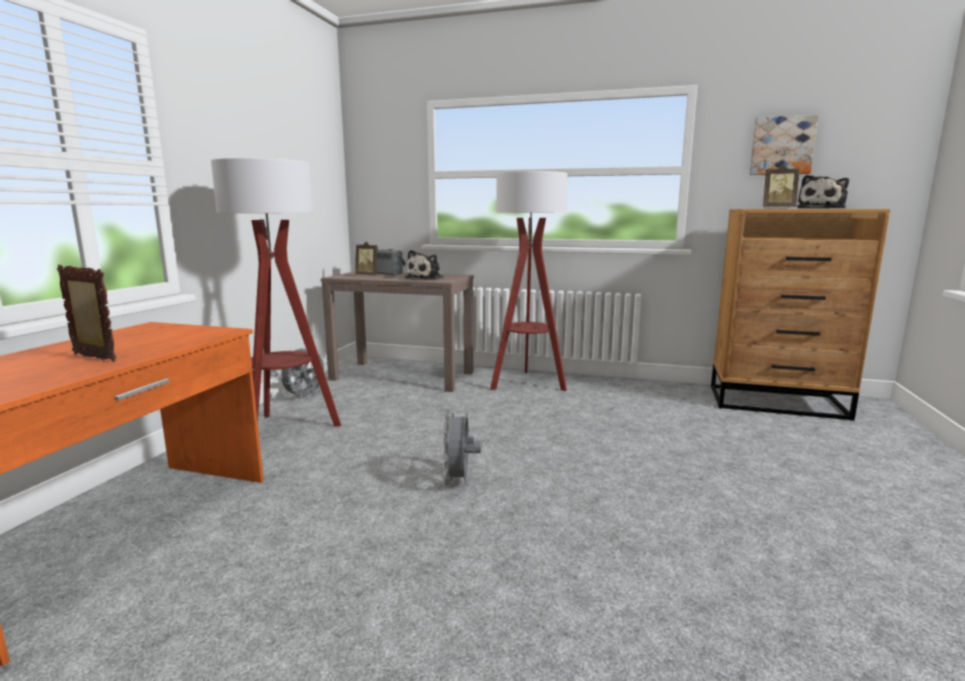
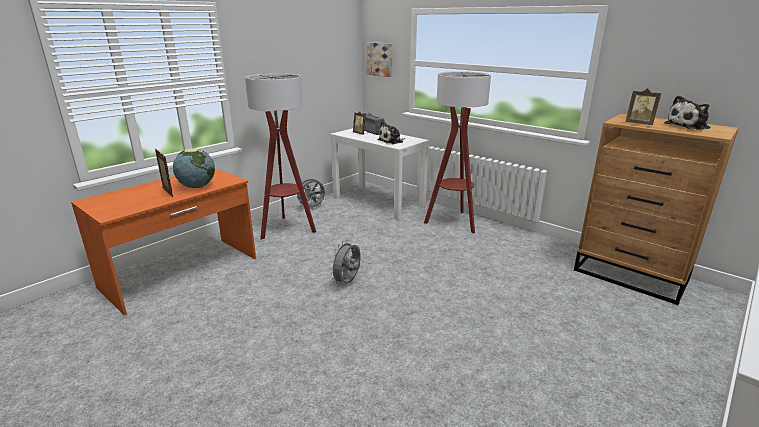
camera: 25 degrees right, 10 degrees up
(154, 344) = (197, 186): none -> globe
(403, 376) = (378, 202): brown console table -> white console table
(782, 146) = (676, 63): picture -> picture (380, 59)

